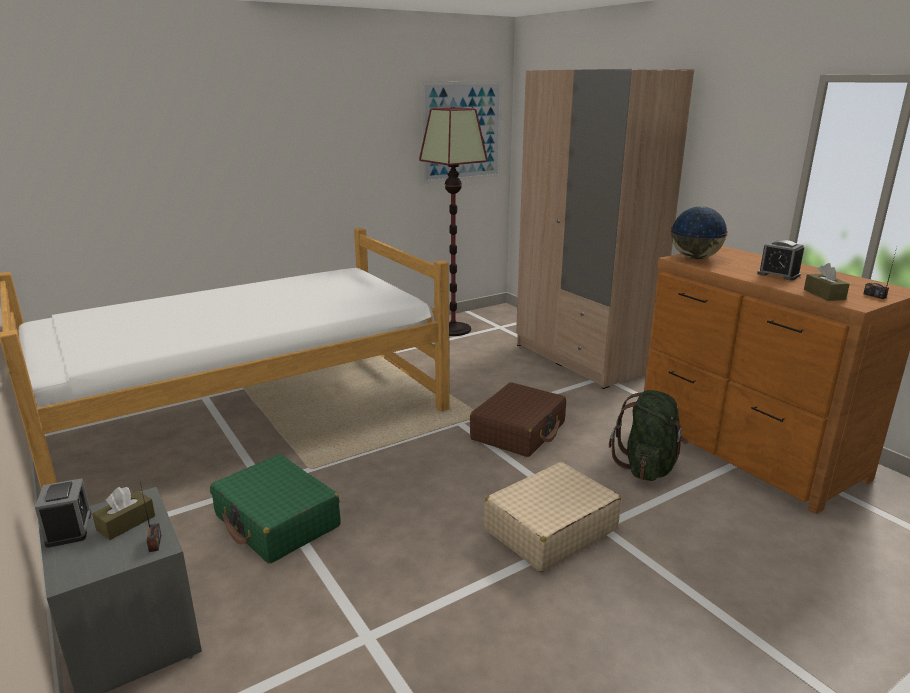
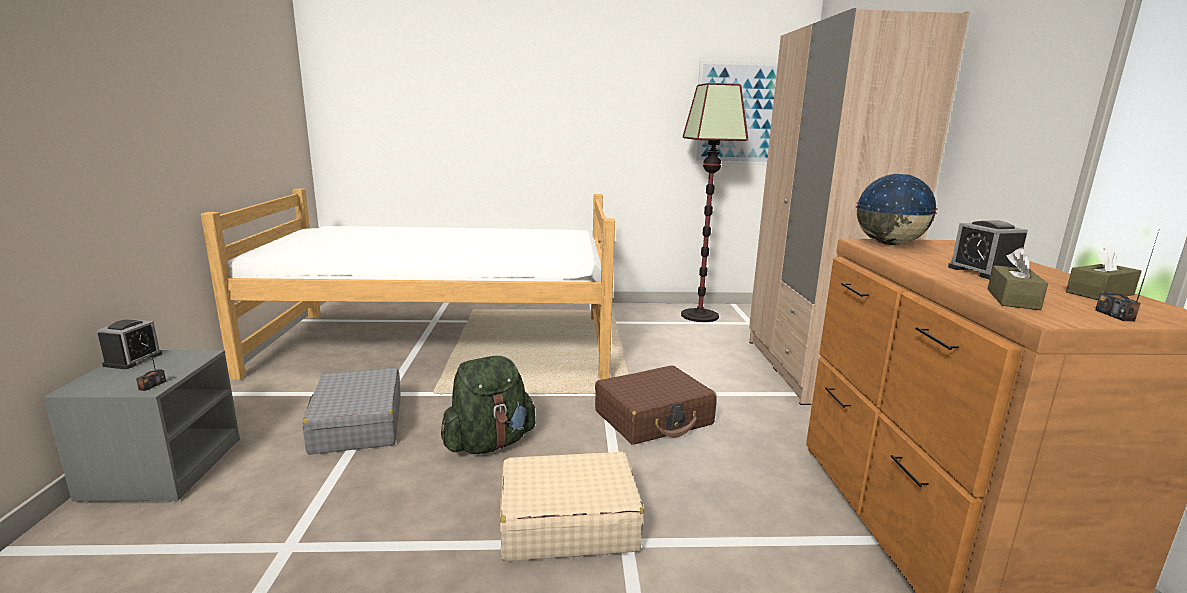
camera: 30 degrees right, 5 degrees down
(126, 523) = (164, 367): brown tissue box -> brown tissue box (1099, 293)
(277, 521) = (357, 424): green suitcase -> grey suitcase
(648, 467) = (760, 501): green backpack -> green backpack (489, 443)

